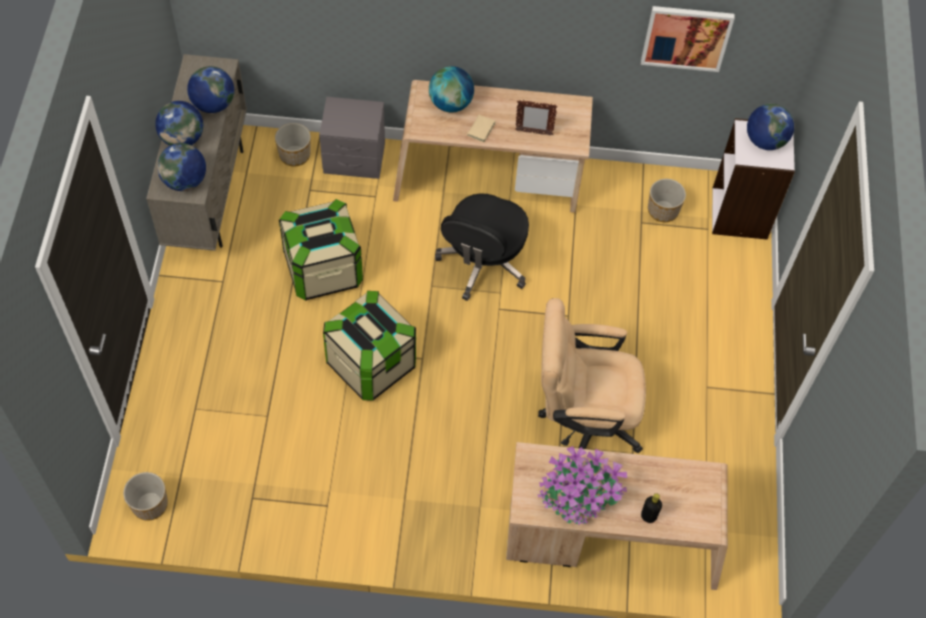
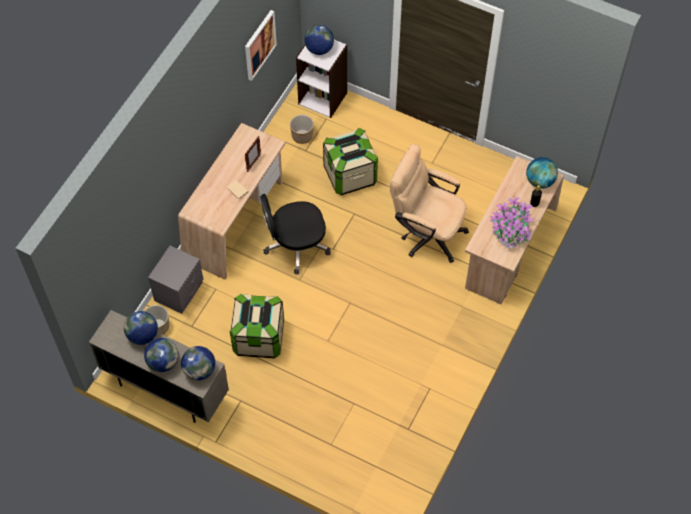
camera: 65 degrees left, 0 degrees up
(149, 504) = (389, 490): planter -> none
(371, 364) = (341, 332): storage box -> storage box (350, 175)
(450, 104) = (209, 200): globe -> globe (540, 181)
(483, 263) = (295, 245): black office chair -> black office chair turned 120 degrees clockwise
(582, 418) = (426, 233): beige office chair -> beige office chair turned 90 degrees clockwise

